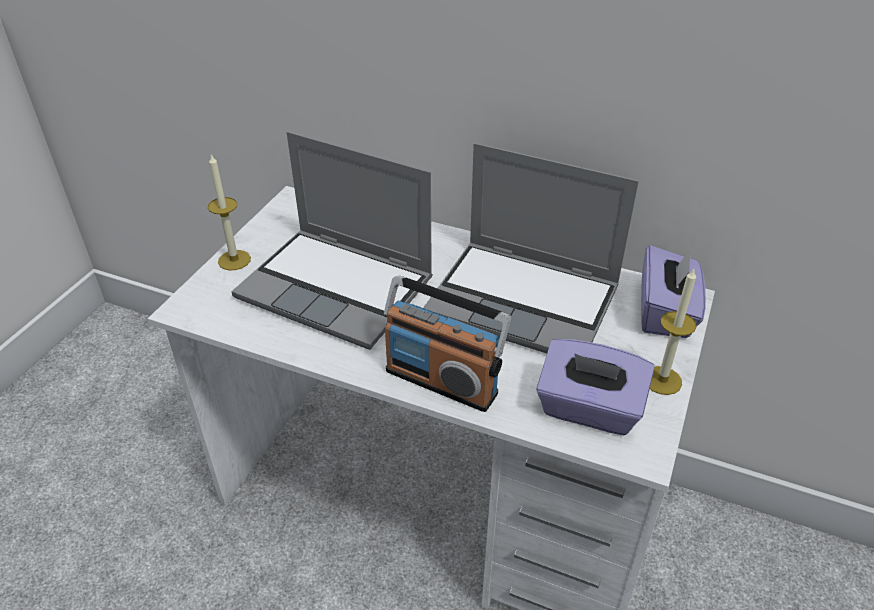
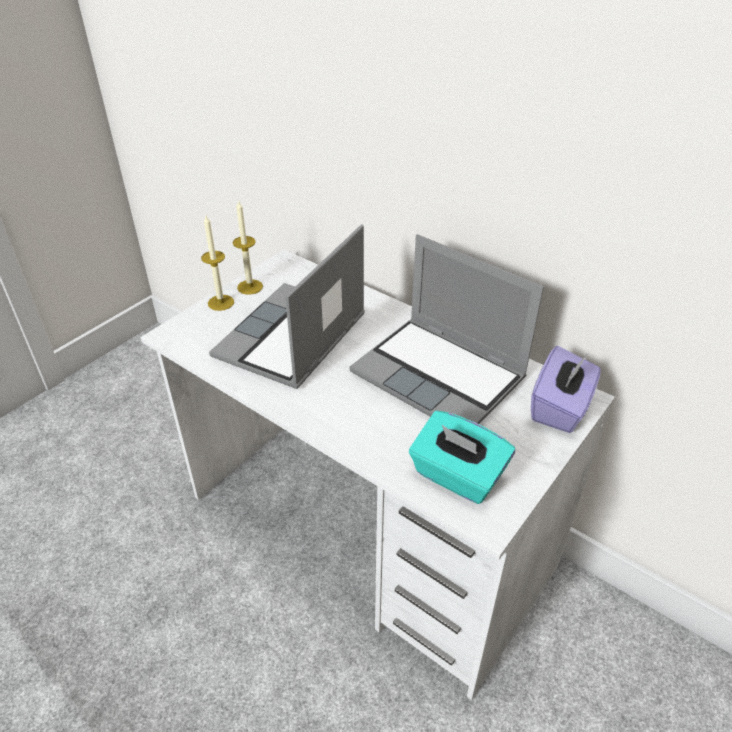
camera: 15 degrees right, 0 degrees up
(338, 288) = (292, 339): laptop -> laptop turned 75 degrees clockwise
(442, 381) = (344, 428): radio -> none
(589, 409) = (457, 476): purple tissue box -> turquoise tissue box
(662, 380) = (532, 465): candle -> candle (250, 287)

